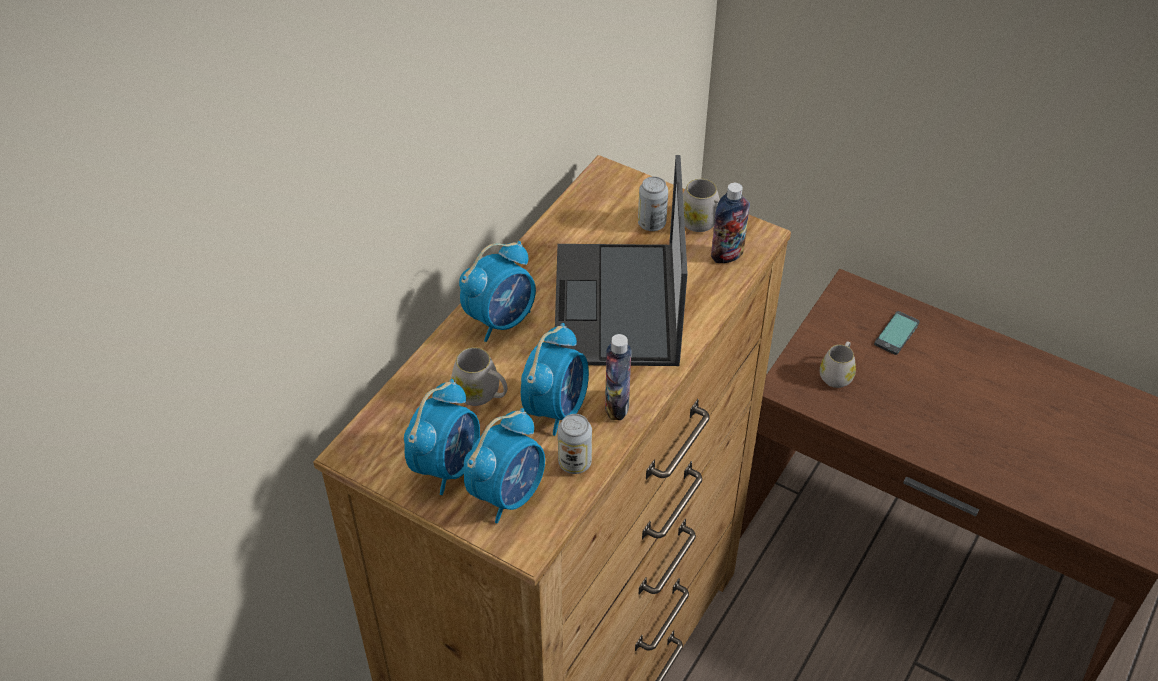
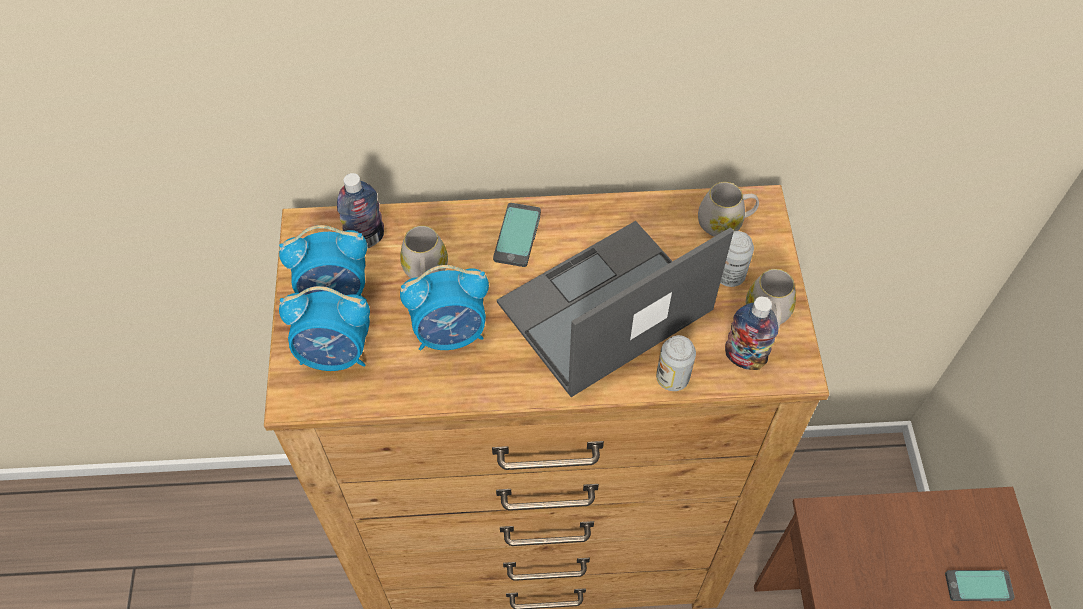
camera: 55 degrees right, 10 degrees up
(501, 319) = (517, 235): alarm clock -> phone
(575, 462) = (401, 382): can -> can (672, 378)
(617, 406) = (486, 376): bottle -> bottle (366, 239)
(837, 374) = (878, 559): white mug -> white mug (725, 223)

